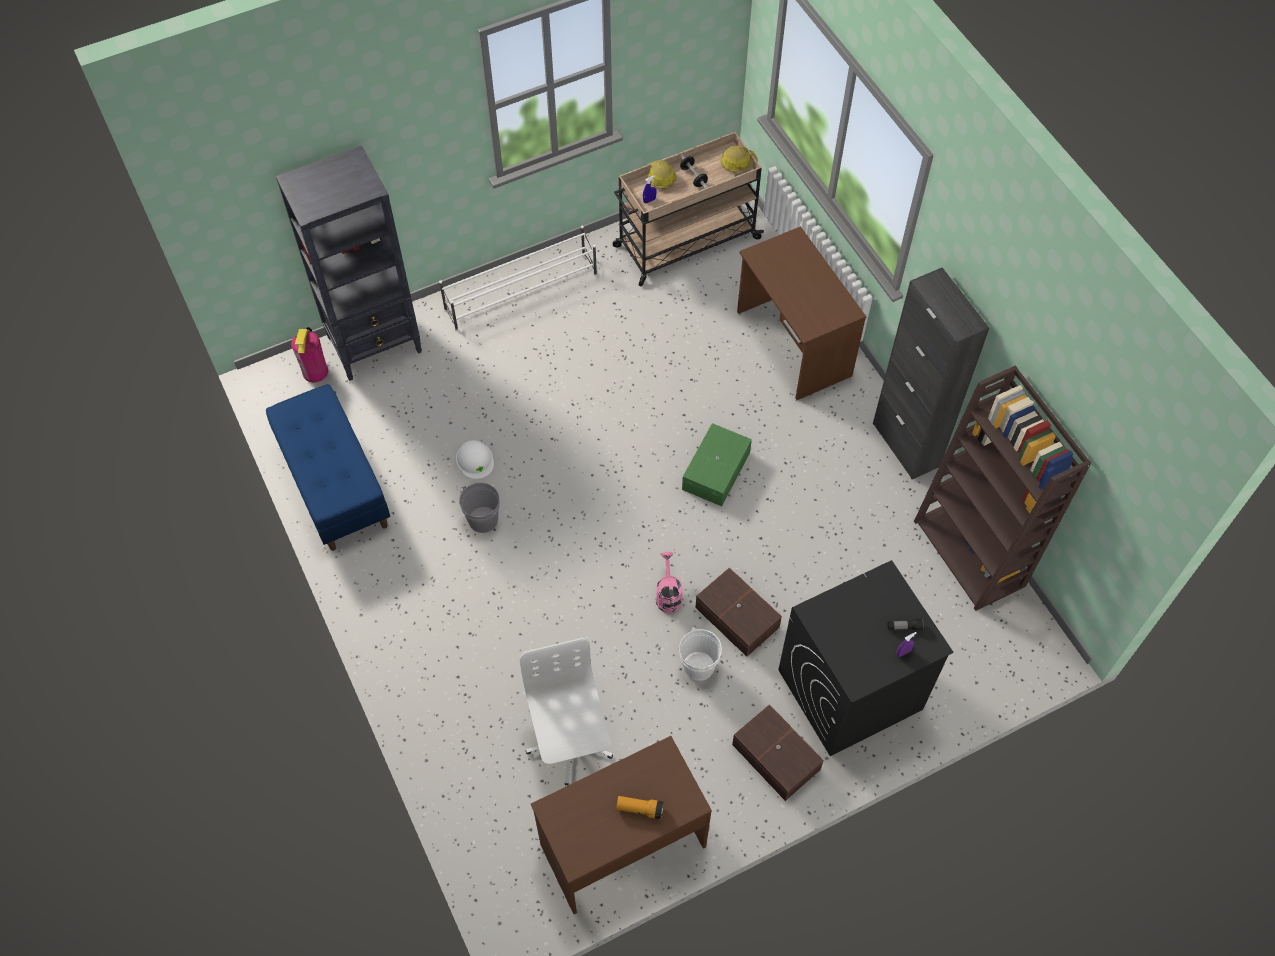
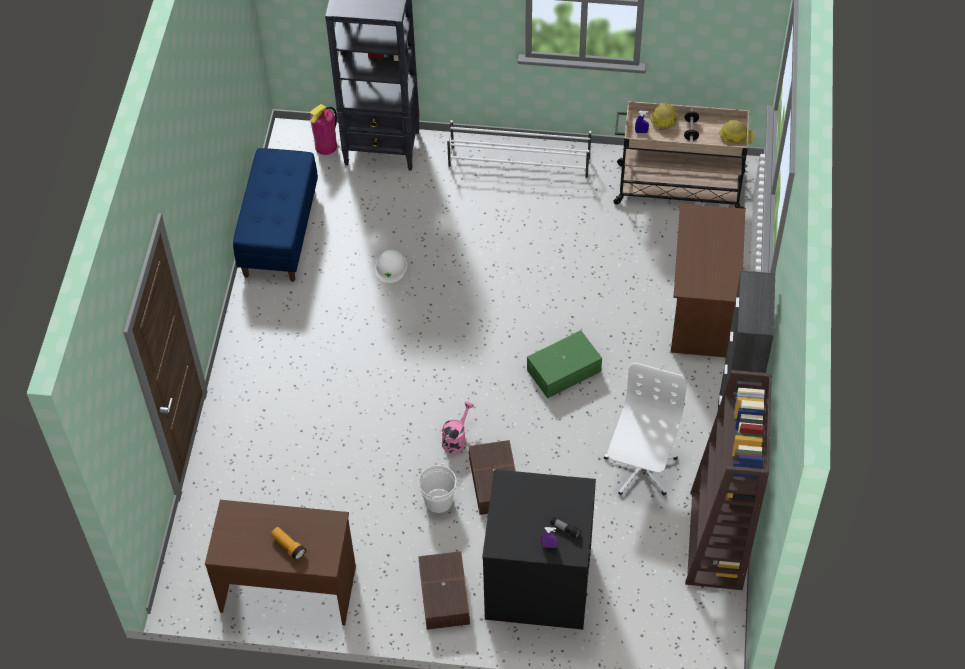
camera: 35 degrees right, 5 degrees down
(483, 519) = (364, 312): grey bucket -> none
(569, 742) = (305, 498): white office chair -> white office chair (640, 468)

